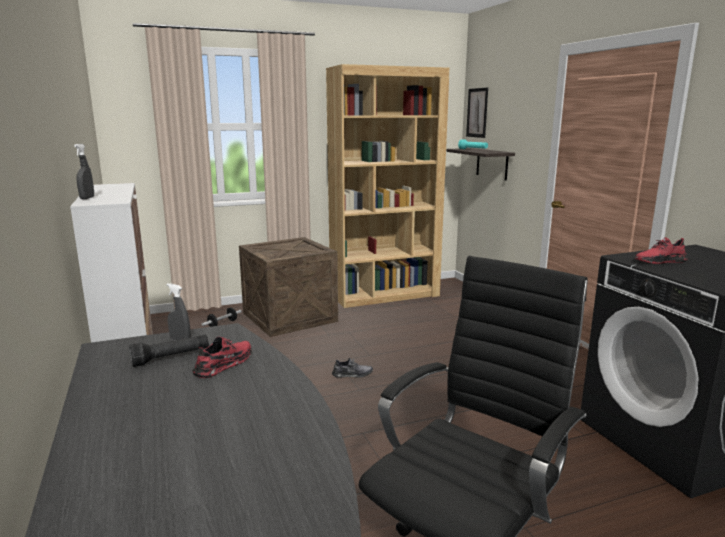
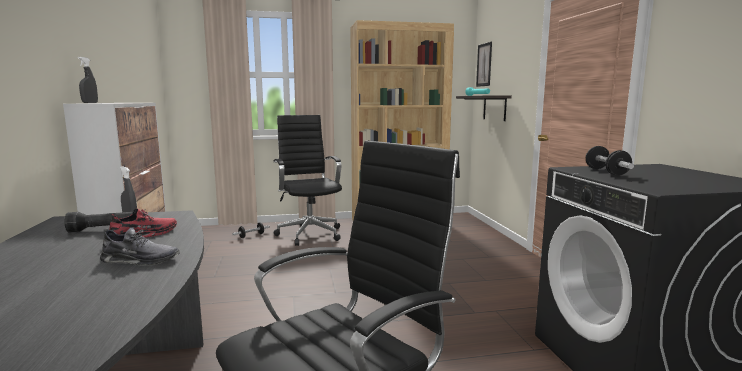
camera: 10 degrees right, 5 degrees down
(290, 316) = (309, 233): crate -> black office chair
(352, 374) = (336, 280): grey shoe -> grey shoe (140, 260)
(659, 261) = (606, 172): red shoe -> dumbbell

